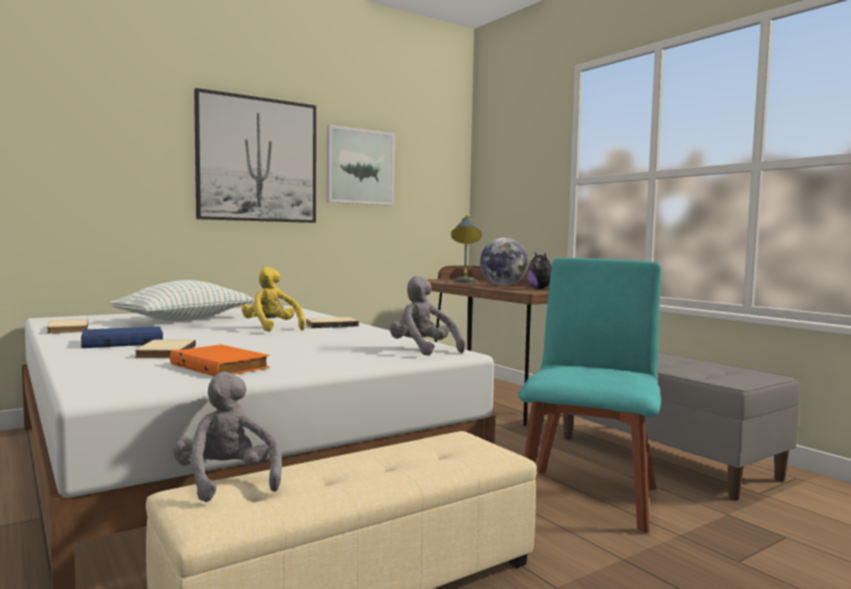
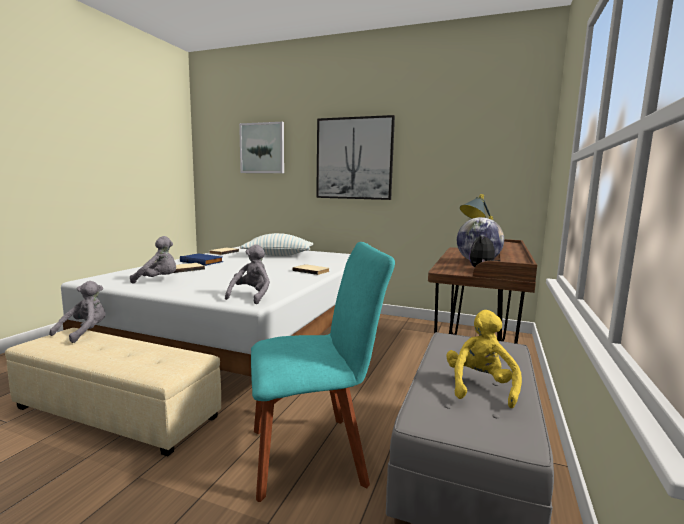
camera: 55 degrees right, 5 degrees up
(222, 366) = (158, 280): orange book -> grey plush toy
(271, 328) = (277, 267): yellow plush toy -> yellow plush toy (480, 387)
(360, 167) = (430, 156): picture -> picture (262, 148)

